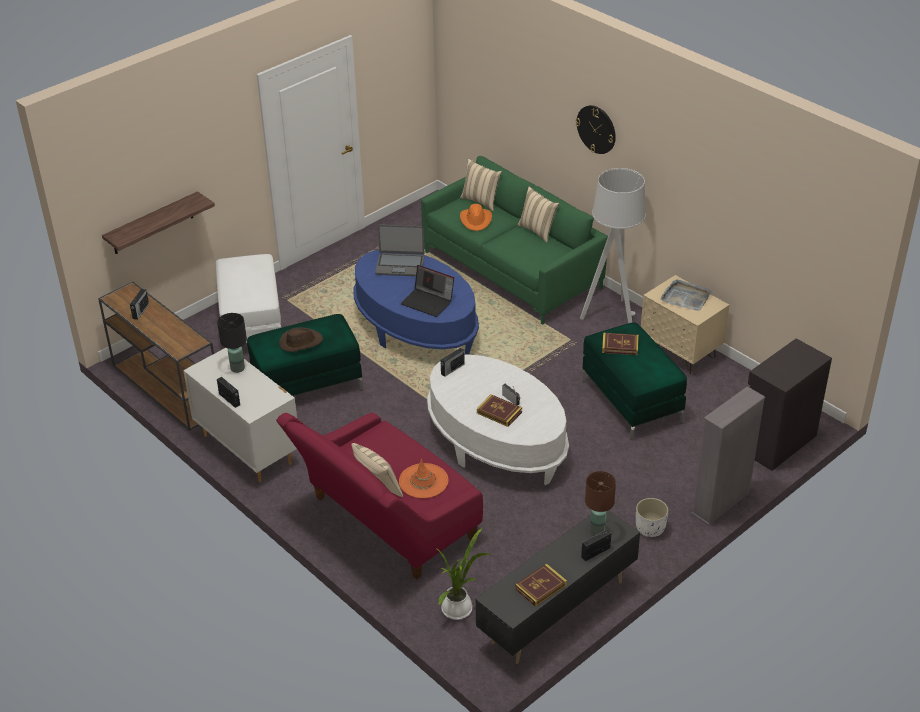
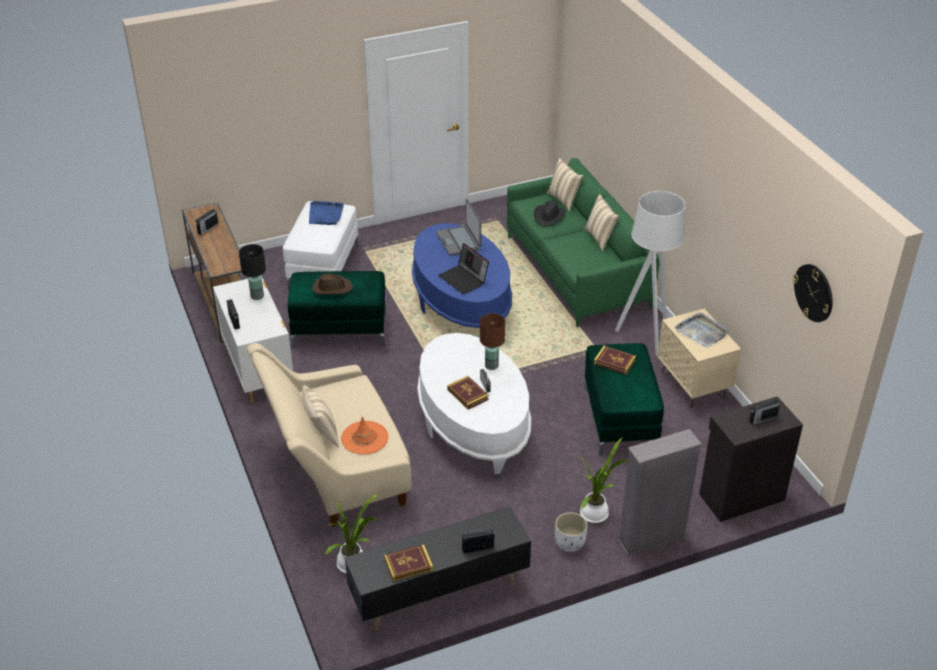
camera: 20 degrees right, 0 degrees up
(152, 224) = (245, 155): shelf -> none
(247, 269) = (325, 214): none -> blue tray
(386, 523) = (335, 468): red sofa -> beige sofa
(400, 265) = (459, 241): laptop -> laptop turned 45 degrees clockwise
(452, 369) = (449, 344): radio -> radio (762, 419)
(476, 220) = (549, 216): orange hat -> black hat
(596, 129) = (661, 150): wall clock -> wall clock (814, 292)
(598, 529) = (493, 527): brown table lamp -> brown table lamp (492, 366)
(658, 494) = (596, 513): none -> potted plant

